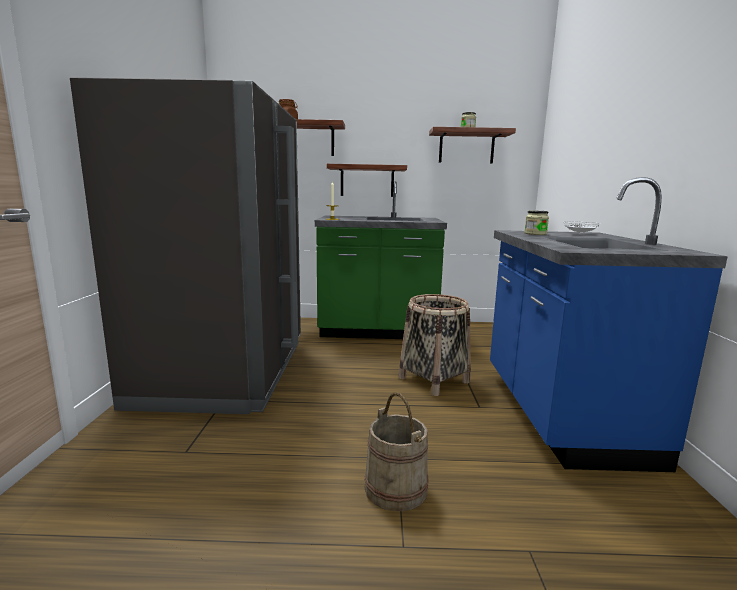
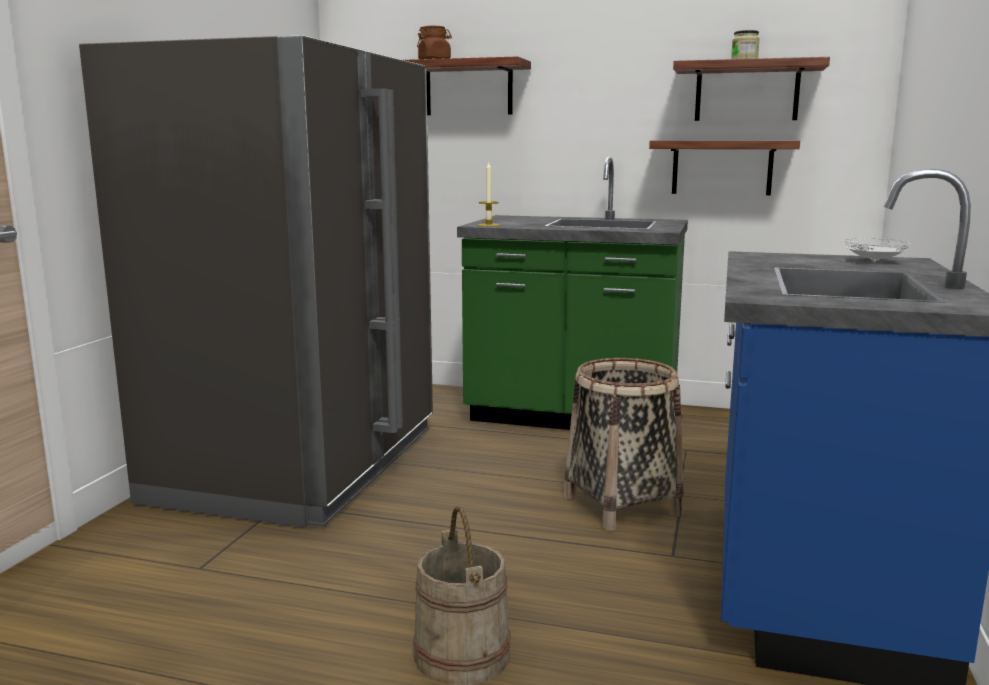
camera: 15 degrees right, 0 degrees up
(367, 181) = (568, 156): shelf -> shelf (722, 167)
(535, 234) = (783, 261): jar -> none

